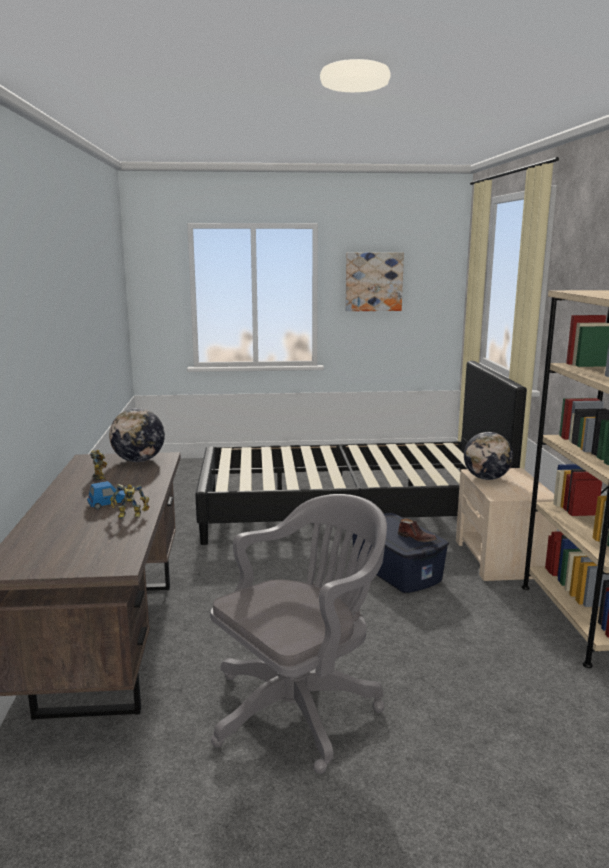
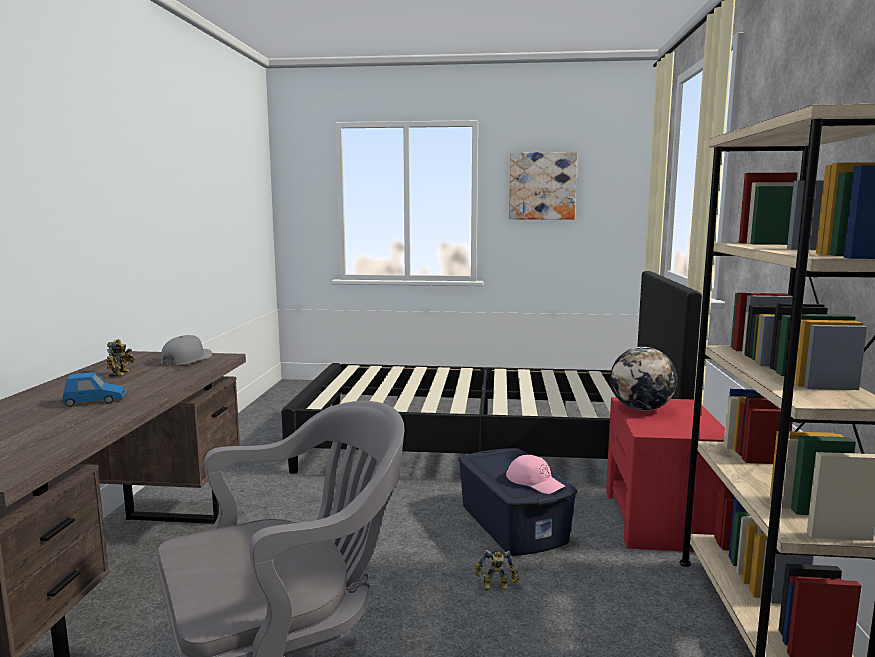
camera: 10 degrees right, 5 degrees down
(130, 516) = (98, 416): toy robot -> toy robot (496, 587)
(139, 460) = (187, 360): globe -> grey cap
(417, 538) = (535, 481): brown shoe -> pink cap
(500, 558) = (660, 520): beige nightstand -> red nightstand

